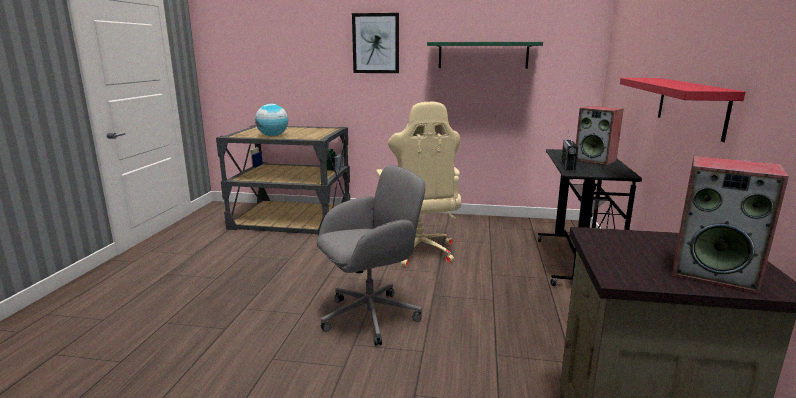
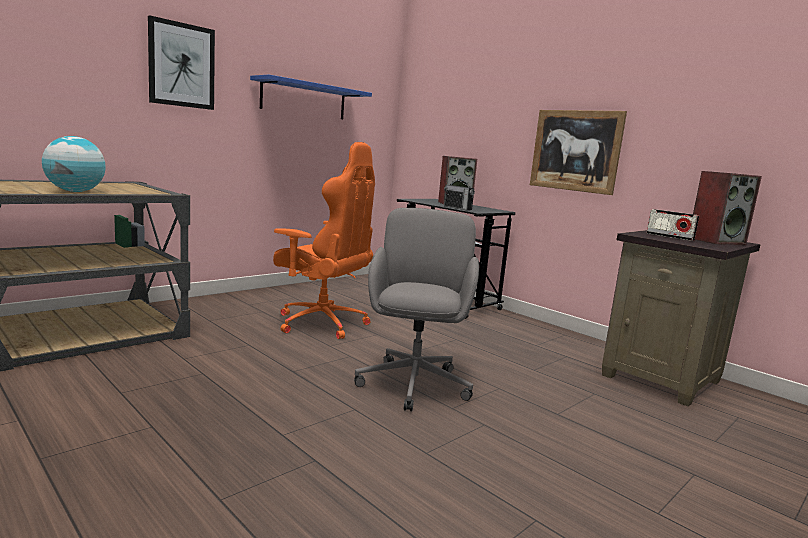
camera: 55 degrees left, 5 degrees down
(418, 250) = (321, 323): beige office chair -> orange office chair
(483, 55) = (304, 99): green shelf -> blue shelf
(641, 248) = (669, 237): none -> radio
(690, 105) = (575, 150): red shelf -> picture

